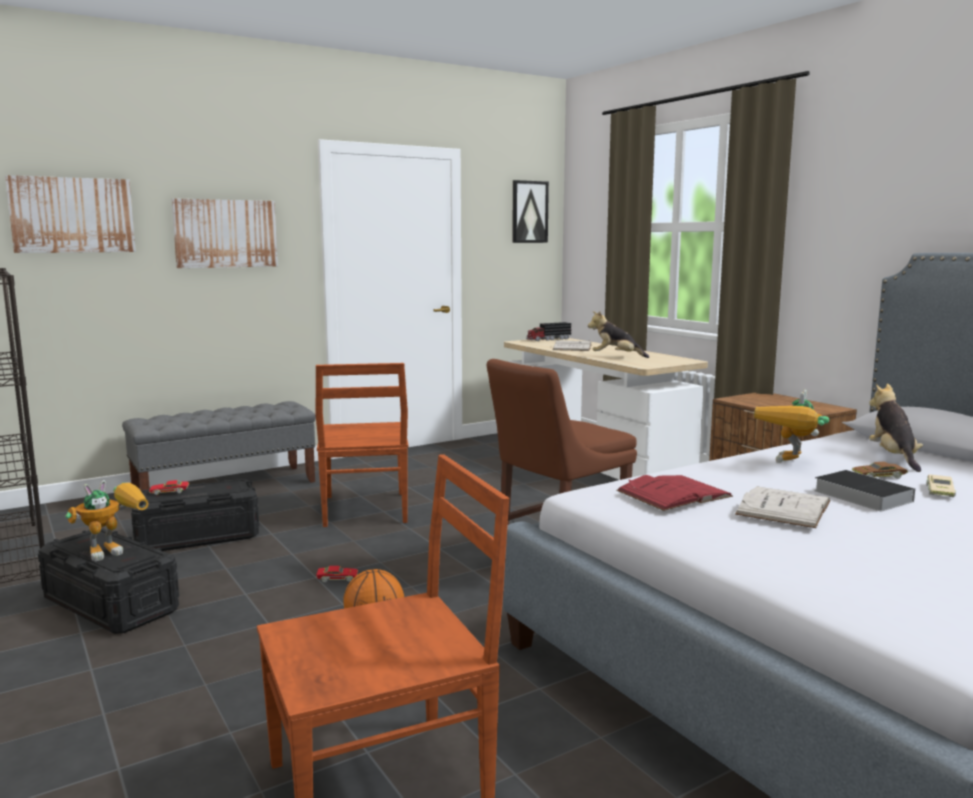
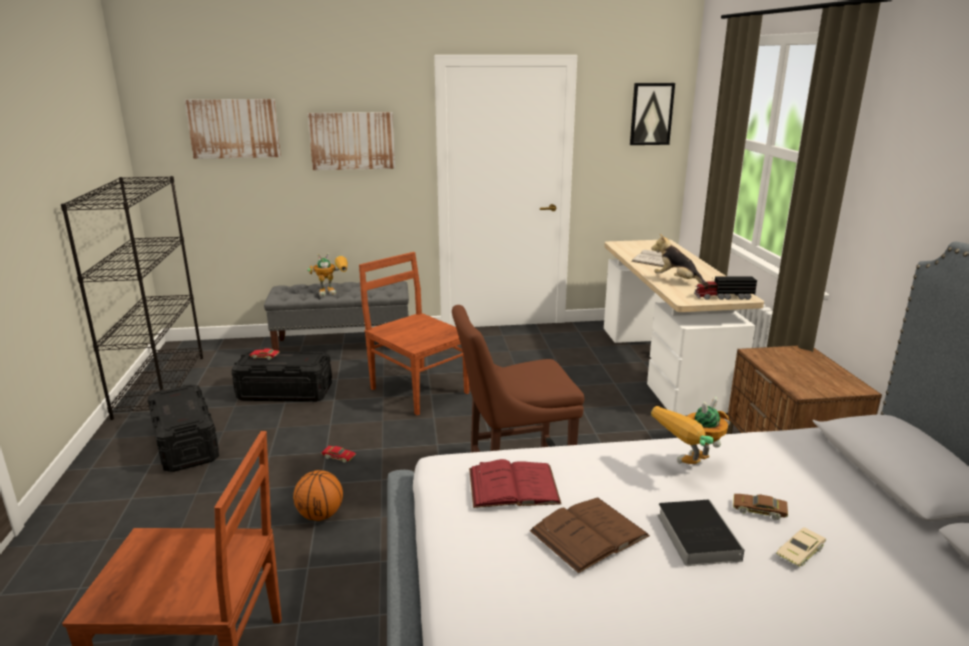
camera: 25 degrees right, 10 degrees up
(116, 549) = (183, 408): toy robot -> toy robot (333, 291)
(365, 510) = (418, 390): brown chair -> brown chair turned 120 degrees clockwise
(548, 339) = (650, 243): toy truck -> toy truck (723, 297)
(783, 507) = (589, 533): white book -> brown book
(893, 457) = (820, 483): plush toy -> none

